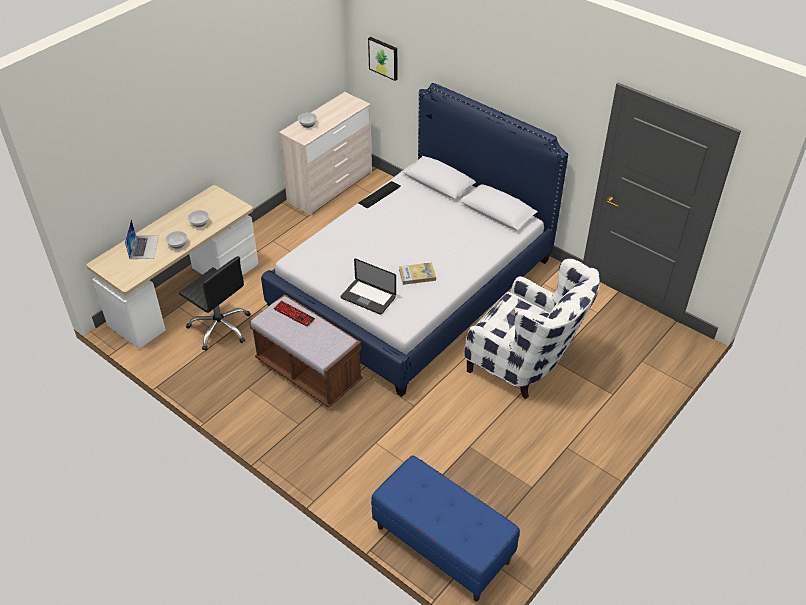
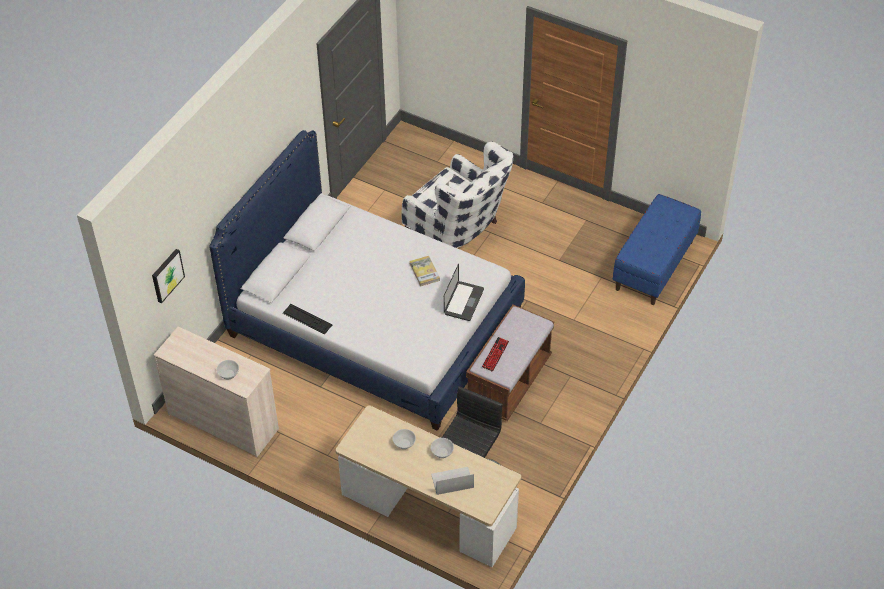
camera: 100 degrees left, 5 degrees up
(526, 364) = (459, 232): white armchair -> white armchair turned 105 degrees clockwise

